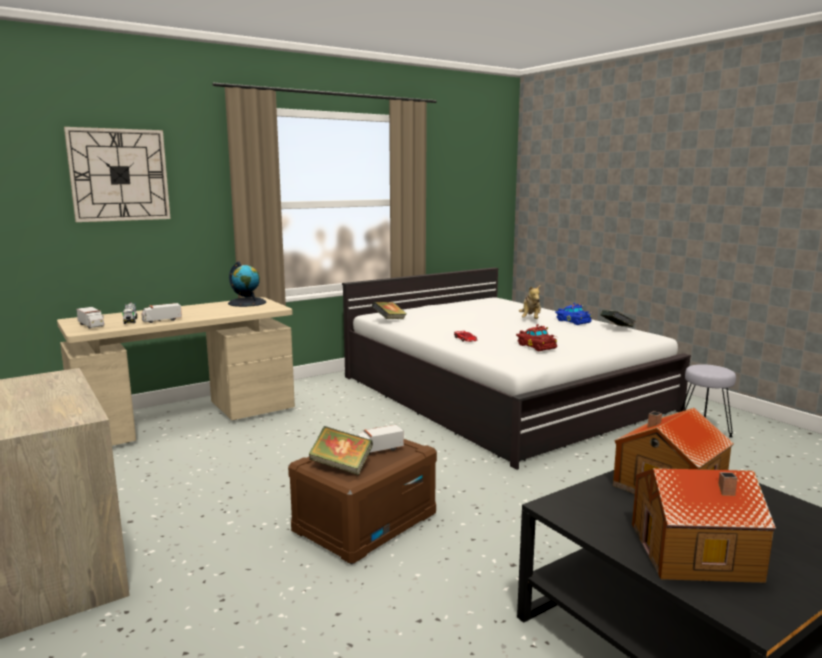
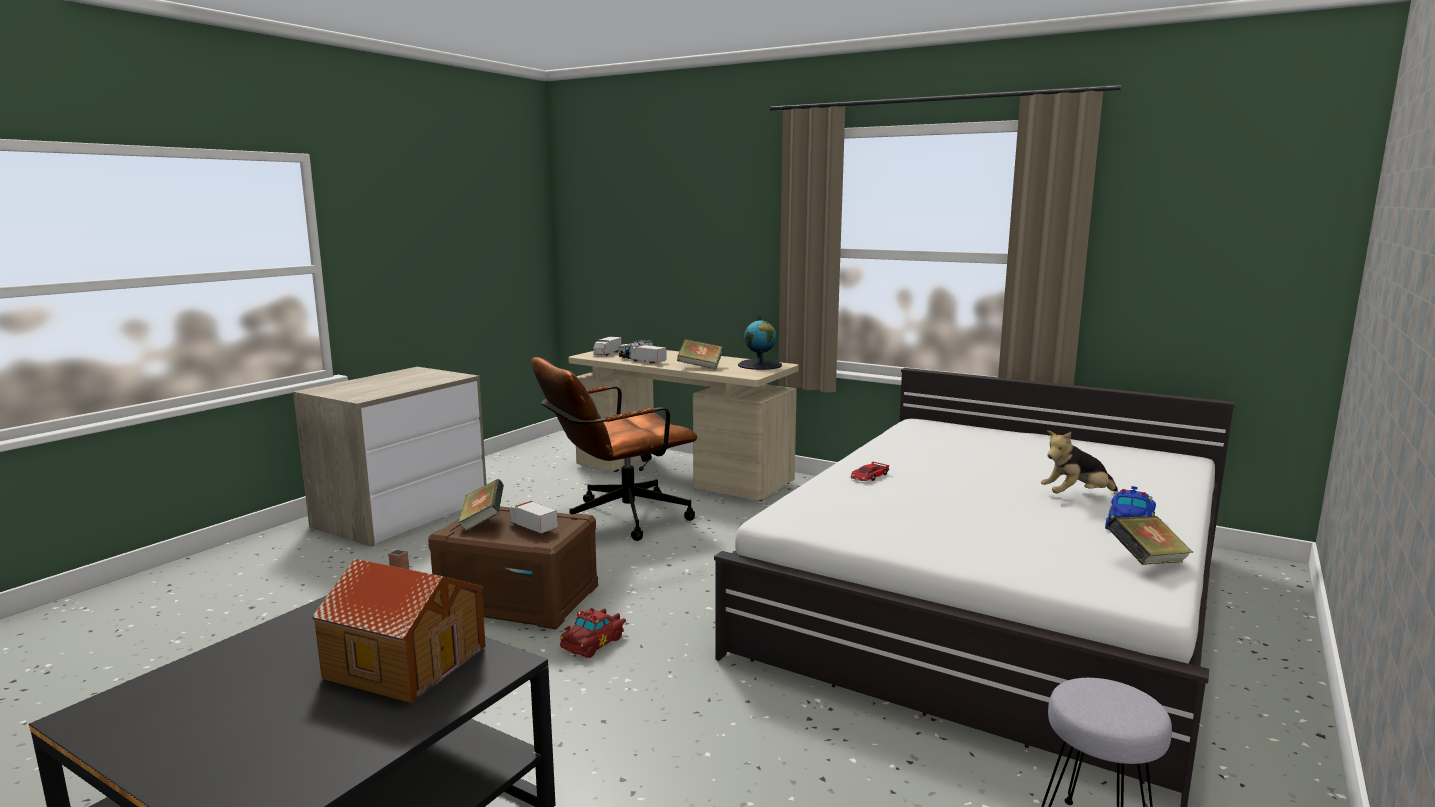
camera: 65 degrees right, 0 degrees up
(119, 175) = (690, 212): wall clock -> none
(248, 460) = (617, 519): none -> brown office chair
(389, 320) = (904, 432): book -> book (700, 367)
(536, 346) = (888, 515): red toy car -> red toy car (594, 642)
(696, 553) = (226, 683): toy house -> none

